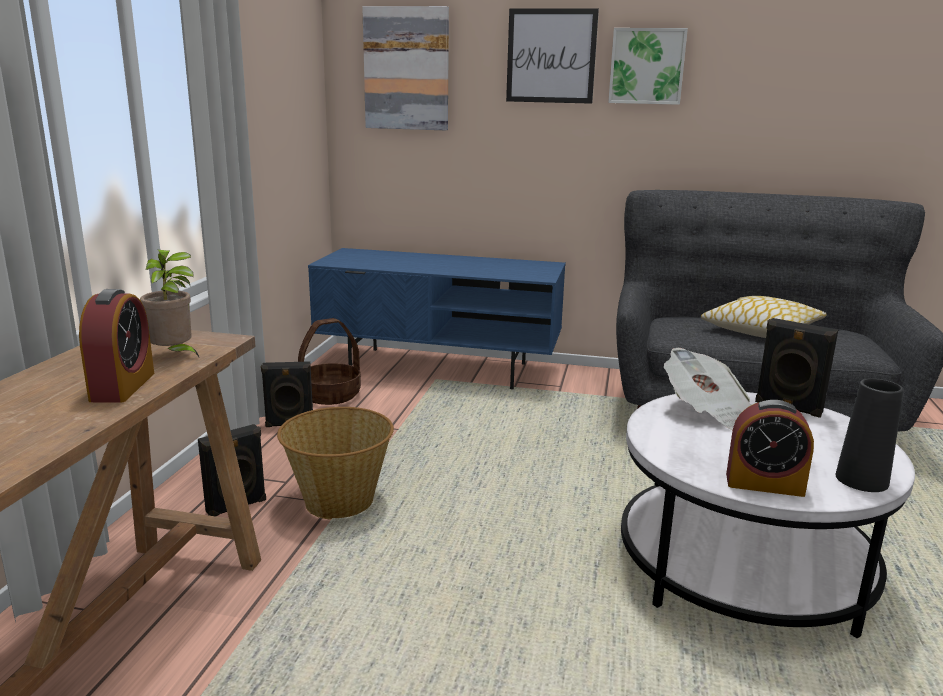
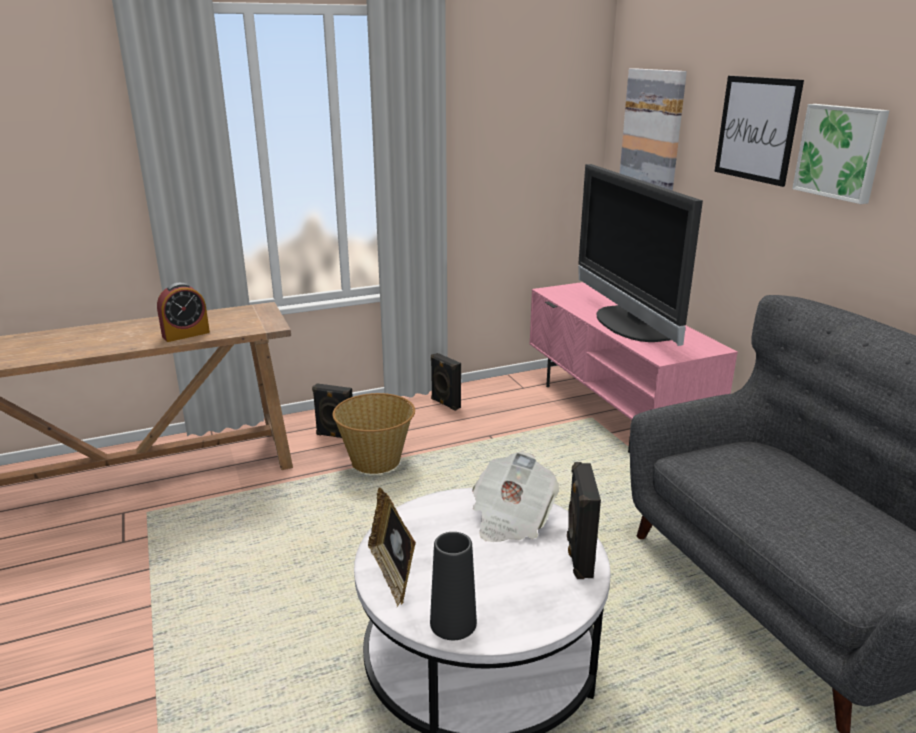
camera: 55 degrees right, 5 degrees up
(174, 356) = (237, 327): potted plant -> none
(330, 395) = (504, 396): basket -> none
(440, 368) = (615, 411): blue tv stand -> pink tv stand
(459, 267) = (626, 324): none -> television
(761, 330) = (808, 502): pillow -> none
(764, 484) = (392, 574): alarm clock -> picture frame

